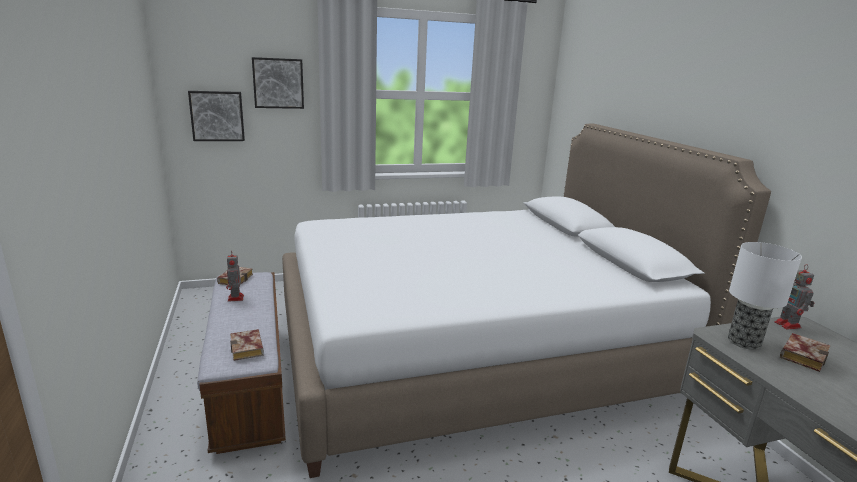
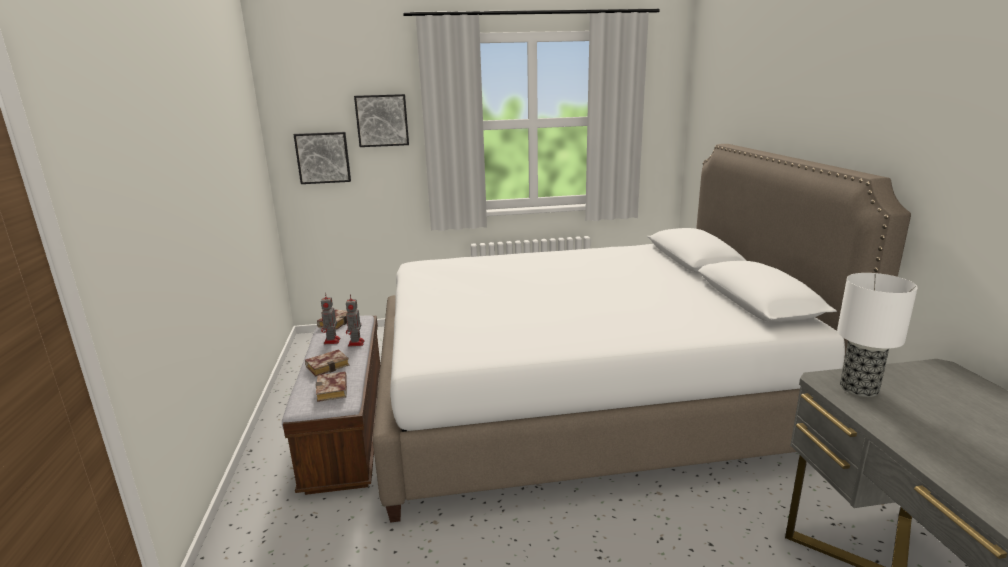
camera: 10 degrees right, 0 degrees up
(788, 325) = (925, 370): toy robot -> toy robot (356, 343)
(801, 355) = (927, 404): book -> book (328, 365)

